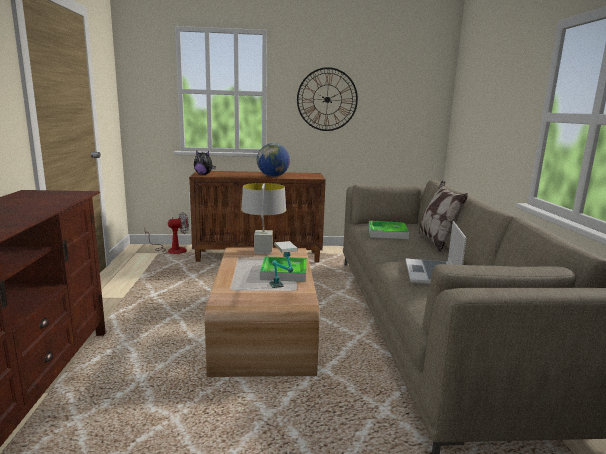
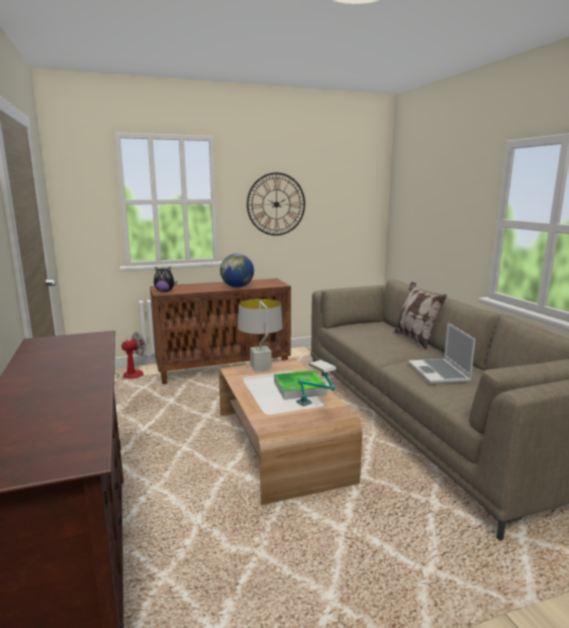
camera: 15 degrees left, 0 degrees up
(387, 233) = (367, 335): tray -> none

